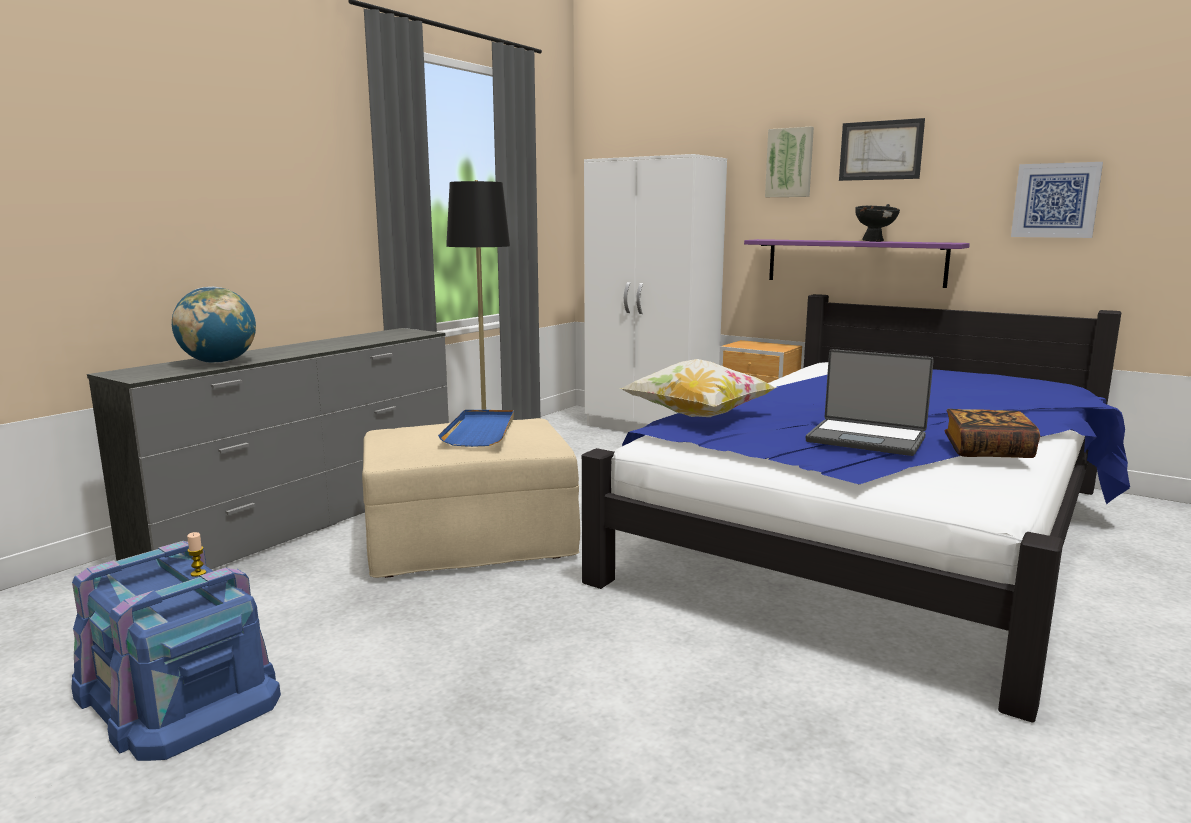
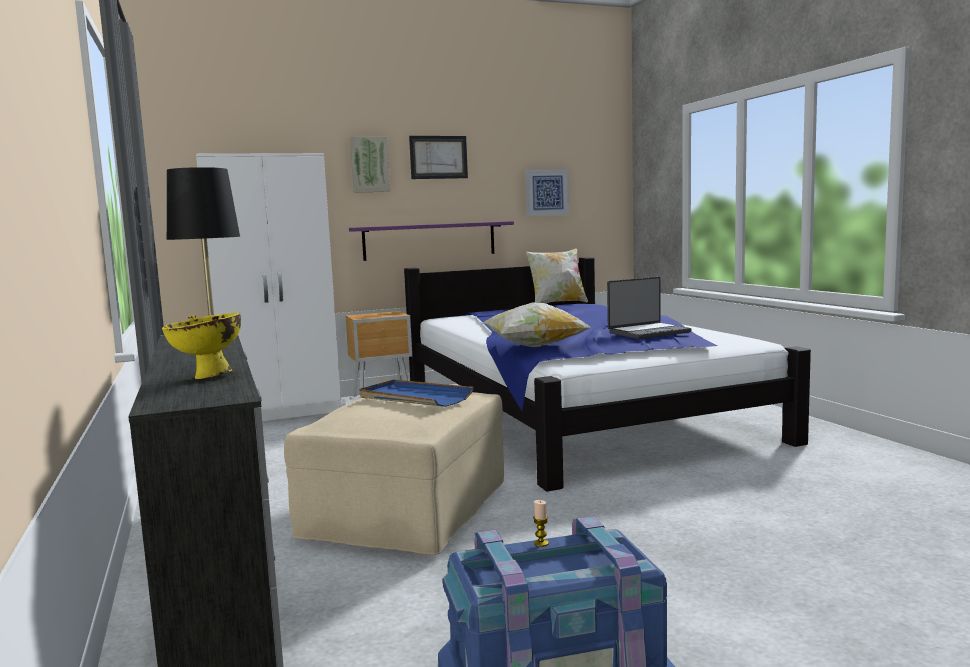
camera: 55 degrees left, 5 degrees down
(219, 362) = (208, 377): globe -> yellow bowl
(875, 241) = (451, 223): black bowl -> none
(987, 451) = (689, 326): book -> none
(1029, 376) = (557, 303): none -> pillow

